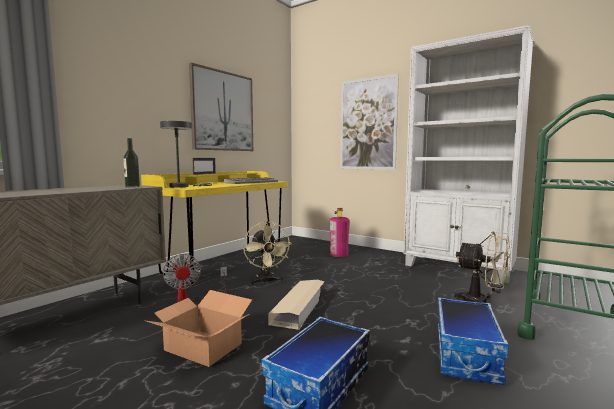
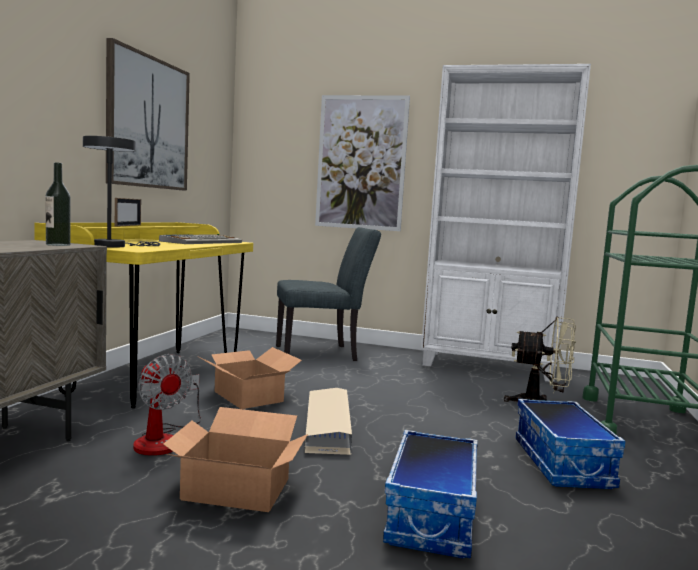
camera: 20 degrees left, 0 degrees up
(266, 281) = (248, 396): beige fan -> cardboard box
(339, 254) = (323, 353): fire extinguisher -> grey chair

